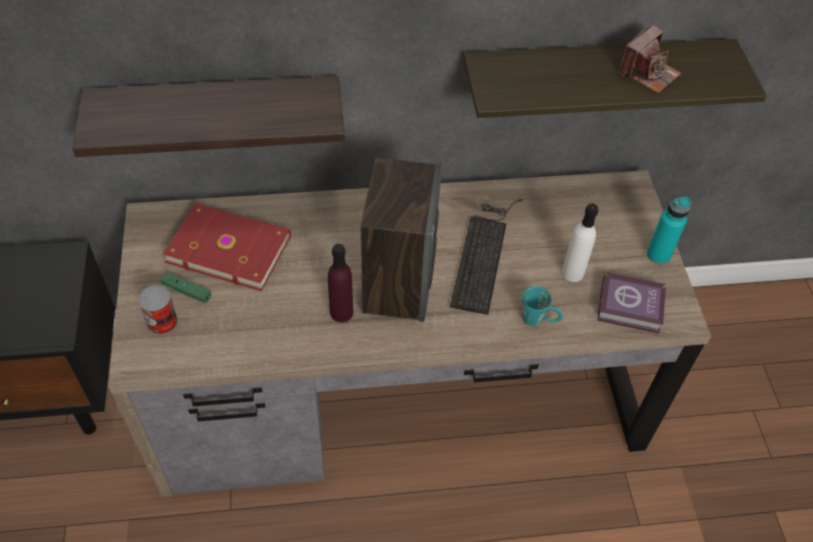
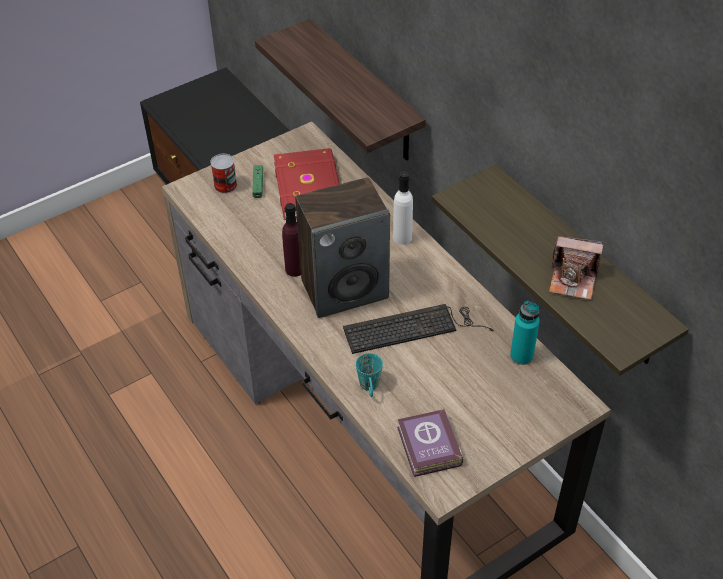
camera: 65 degrees right, 5 degrees down
(572, 273) = (437, 394): white bottle -> white bottle (402, 237)
(658, 255) = (506, 449): turquoise bottle -> turquoise bottle (521, 356)

